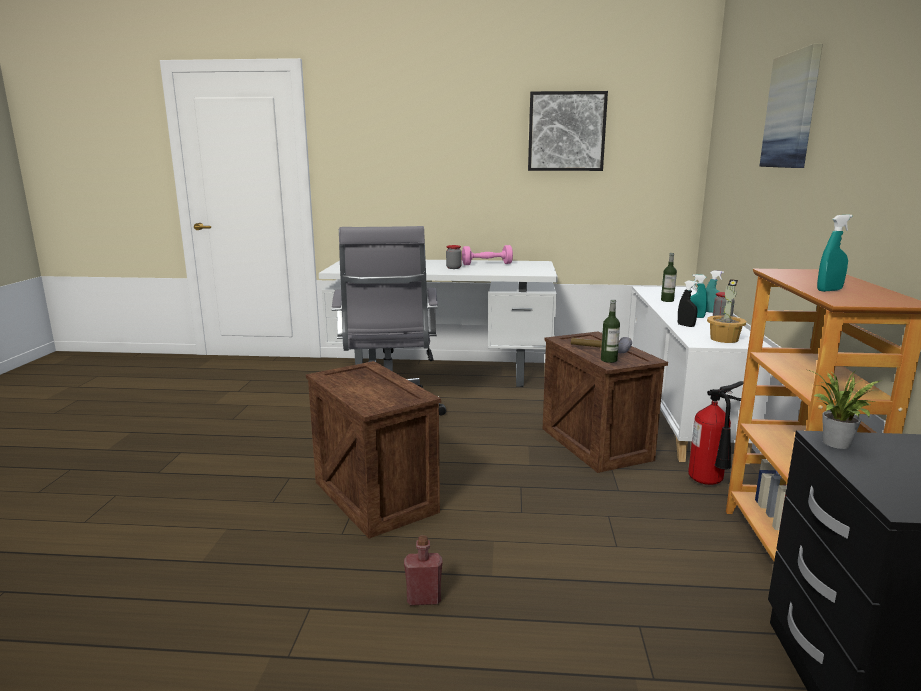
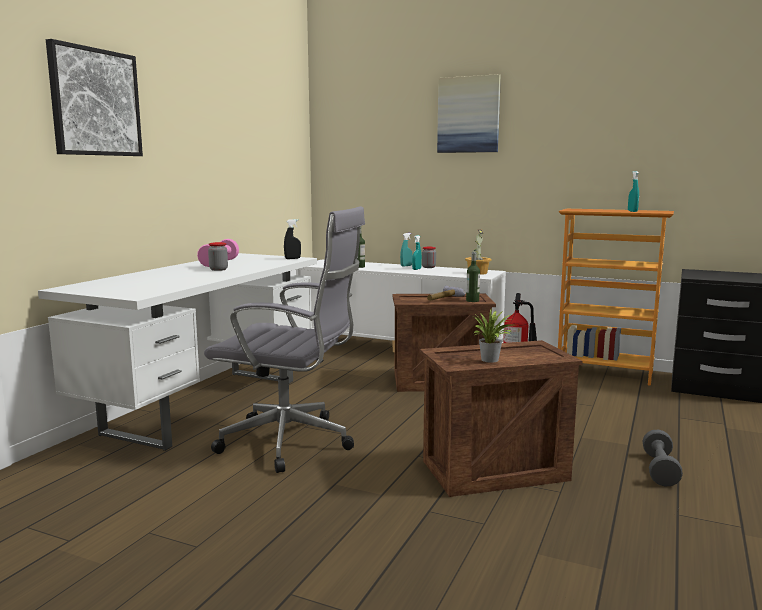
camera: 70 degrees left, 5 degrees down
(424, 599) = (660, 470): red bottle -> grey dumbbell
(566, 131) = (236, 118): picture -> picture (95, 102)
(686, 325) = (437, 273): black spray bottle -> black spray bottle (292, 258)
(836, 444) = (700, 277): potted plant -> potted plant (491, 360)

